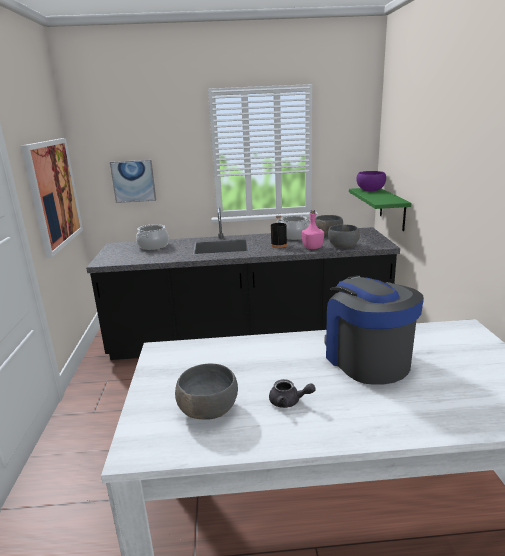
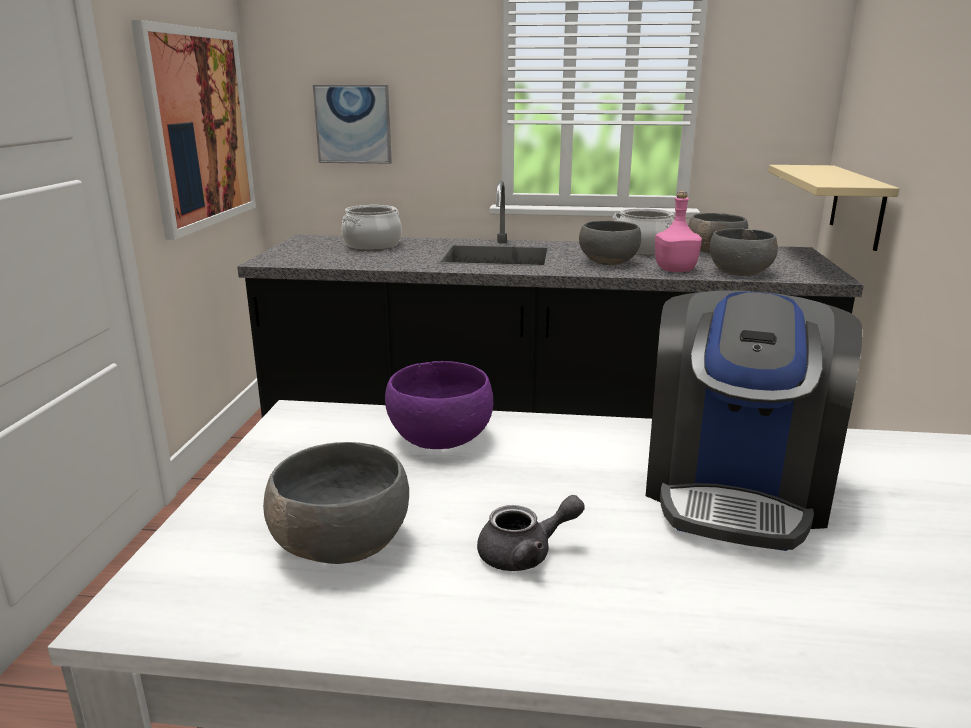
camera: 10 degrees right, 0 degrees up
(279, 245) = (608, 262): black bottle -> grey bowl
(289, 402) = (525, 554): grey teapot -> grey teapot turned 45 degrees counterclockwise
(366, 359) = (735, 488): coffee machine -> coffee machine turned 150 degrees counterclockwise
(370, 190) = (814, 168): purple bowl -> purple bowl (441, 437)
(392, 208) = (857, 206): green shelf -> beige shelf

